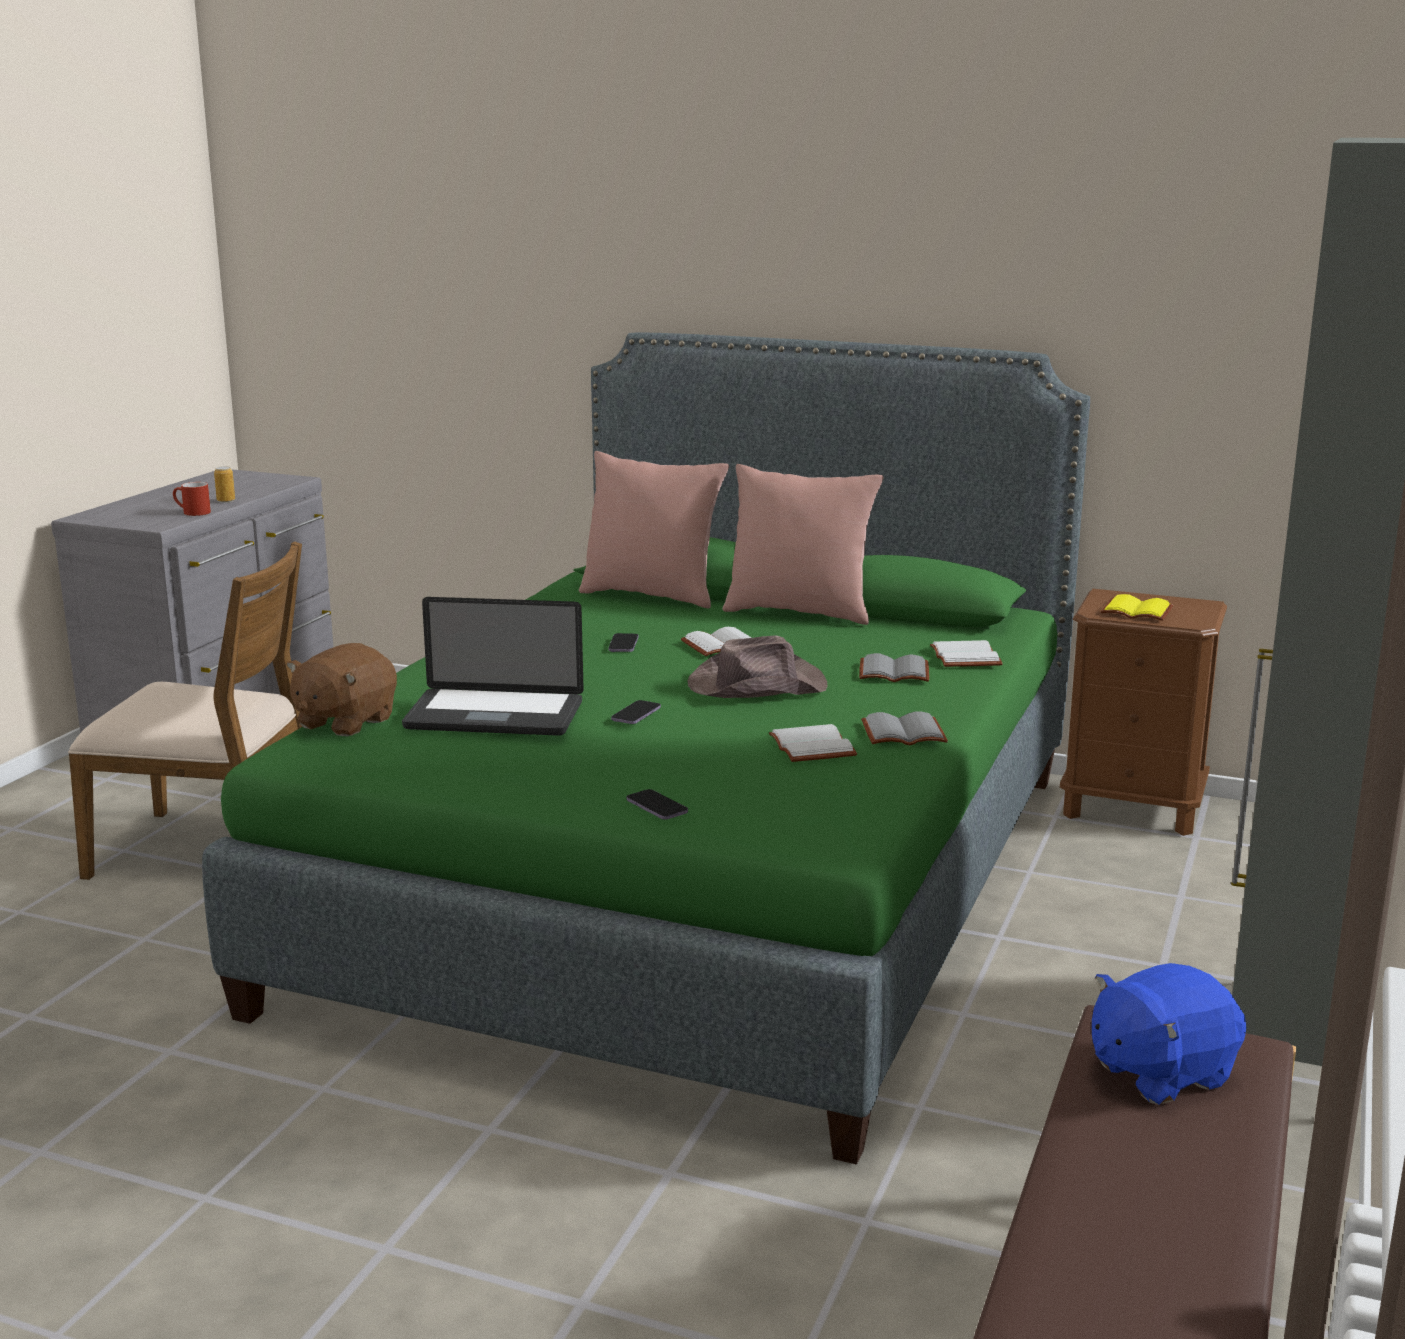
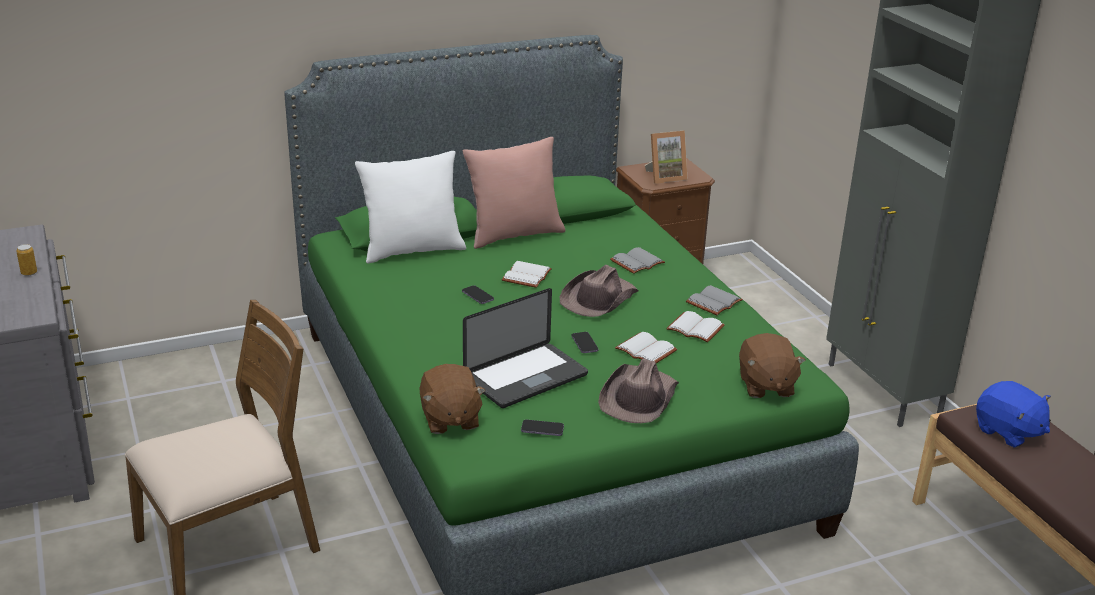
camera: 45 degrees left, 10 degrees up
(191, 513) = (31, 294): red mug -> none
(575, 776) = (638, 398): none -> brown hat
(652, 595) = (412, 250): pink pillow -> white pillow
(657, 807) = (708, 398): phone -> phone (542, 429)
(765, 825) = (765, 386): none -> brown plush toy
(967, 657) = (648, 238): white book -> white book (647, 350)
(1138, 611) = (665, 177): yellow book -> picture frame
(1159, 1072) = (1008, 432): blue plush toy -> blue plush toy turned 60 degrees counterclockwise

